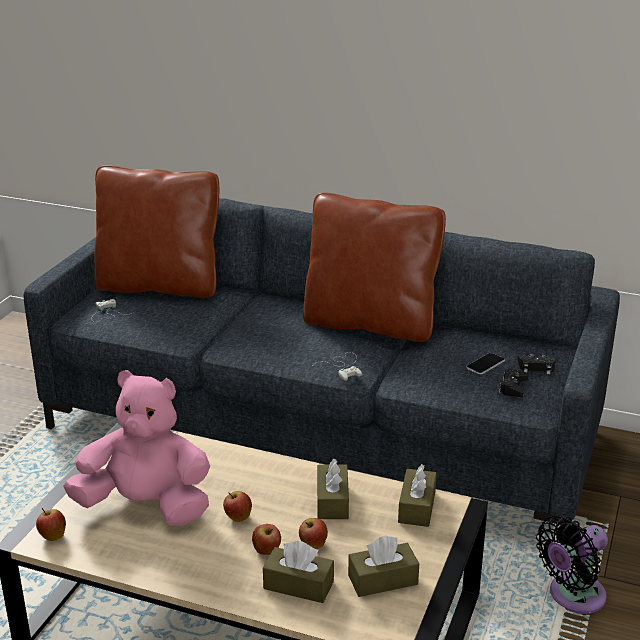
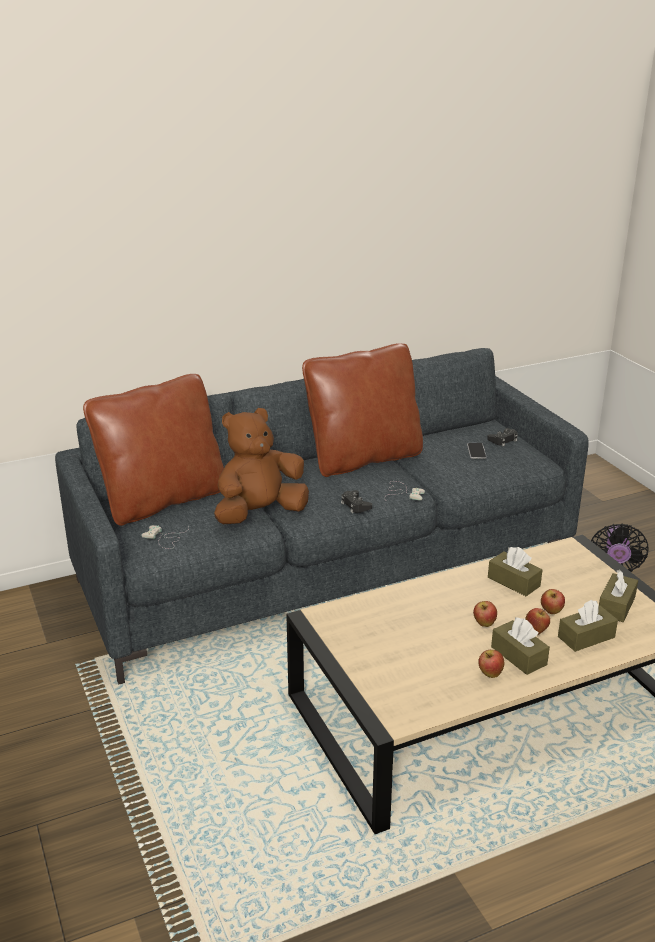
camera: 45 degrees left, 0 degrees up
(52, 536) = (400, 711): apple -> apple (490, 674)
(146, 506) = (420, 653): pink plush toy -> none
(205, 328) = (259, 514): none -> brown plush toy
(417, 507) = (558, 558): brown tissue box -> brown tissue box (518, 656)
(513, 387) = (514, 457): black game controller -> black game controller (355, 505)

